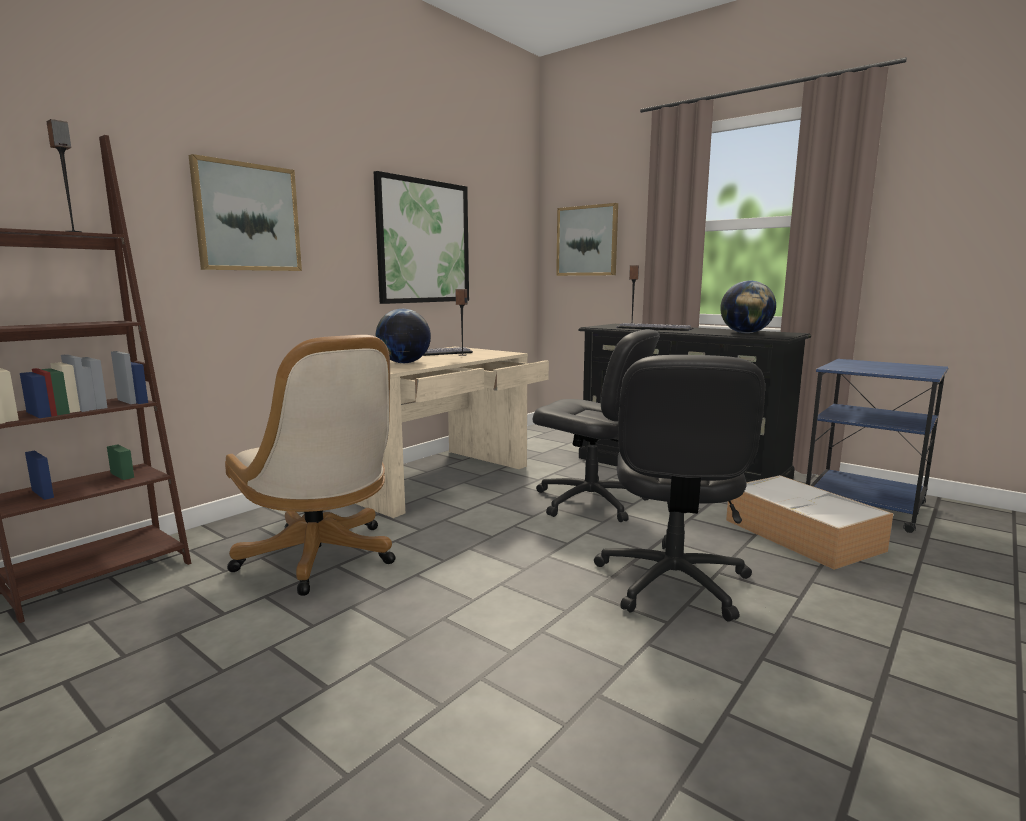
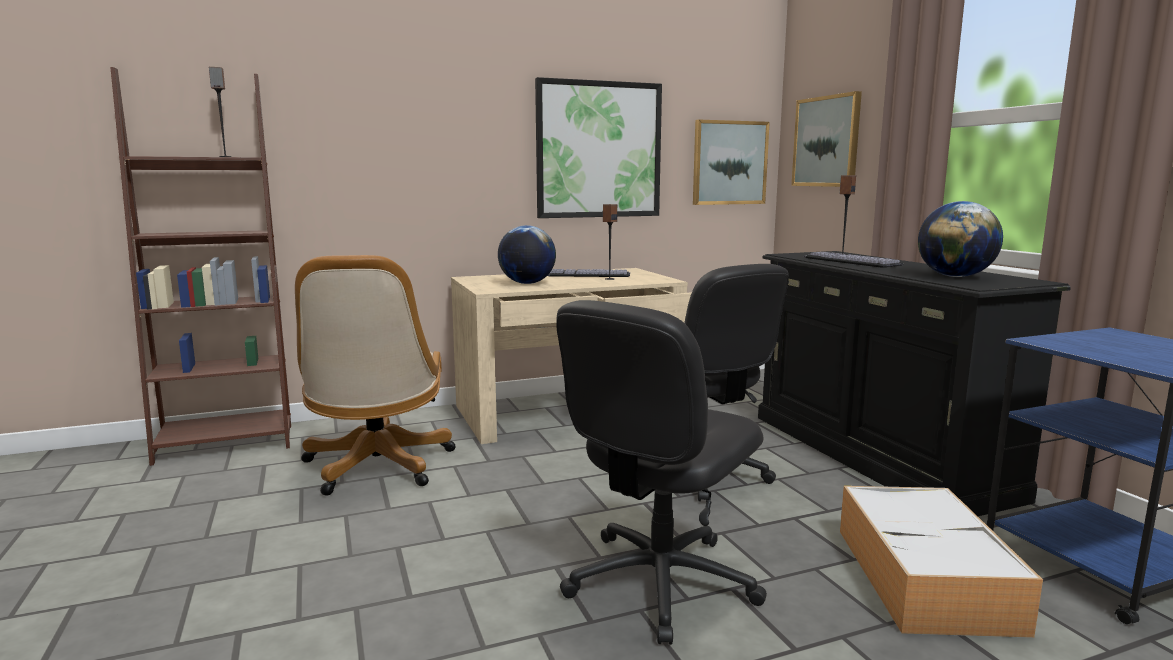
camera: 30 degrees right, 0 degrees up
(247, 218) = (390, 135): picture -> picture (729, 163)

